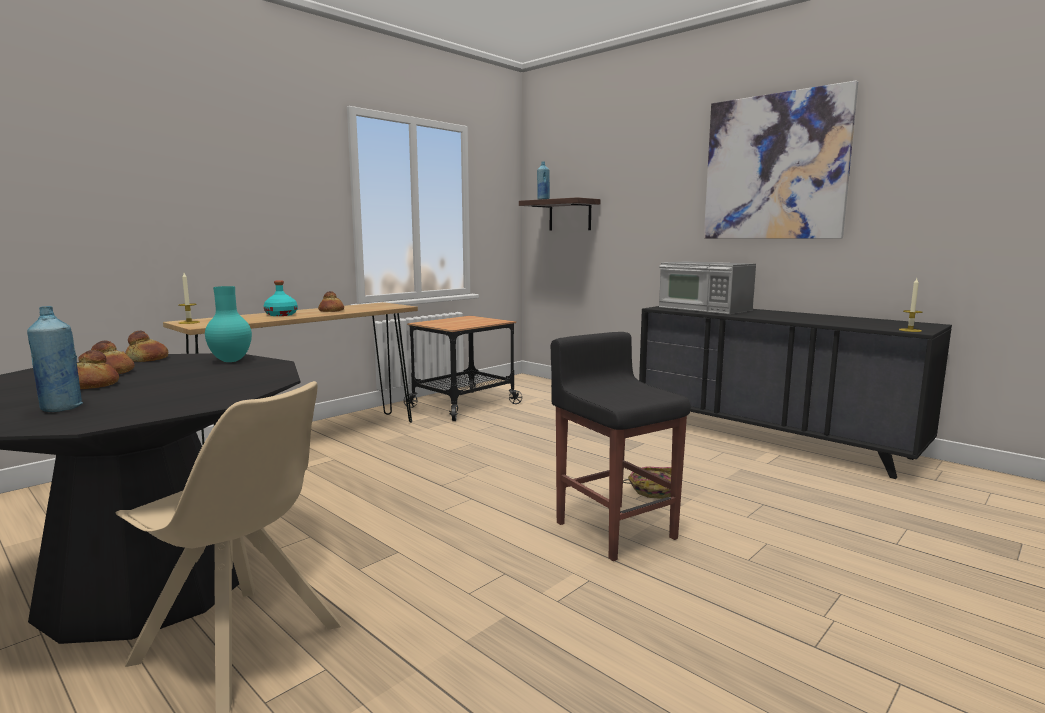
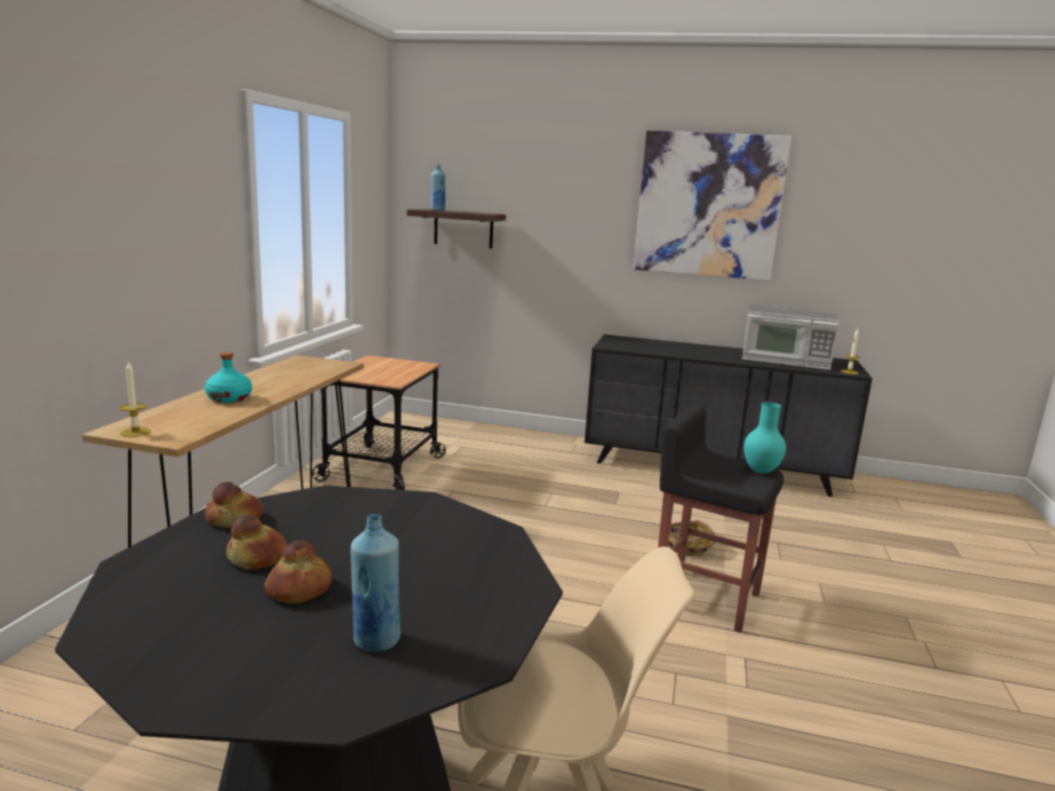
camera: 30 degrees left, 5 degrees up
(230, 361) = (358, 504): turquoise vase -> turquoise vase (759, 471)
(332, 311) = (278, 382): bread -> none
(704, 309) = (647, 346): microwave -> microwave (785, 360)

